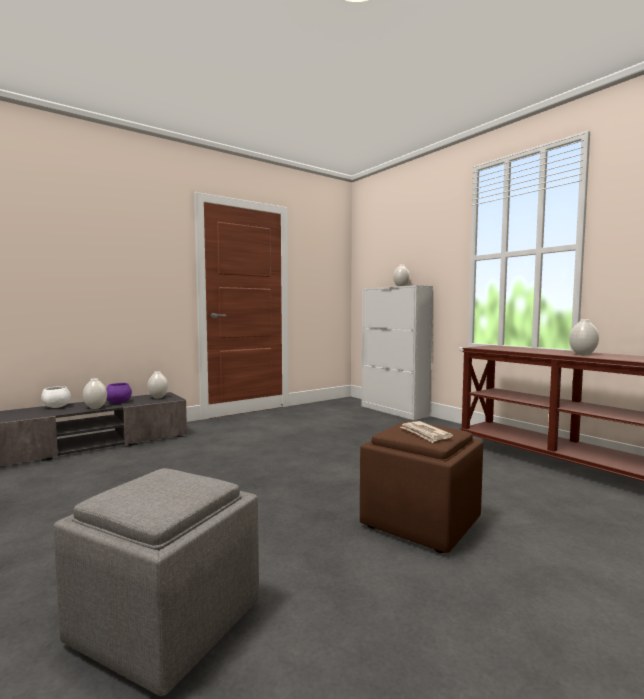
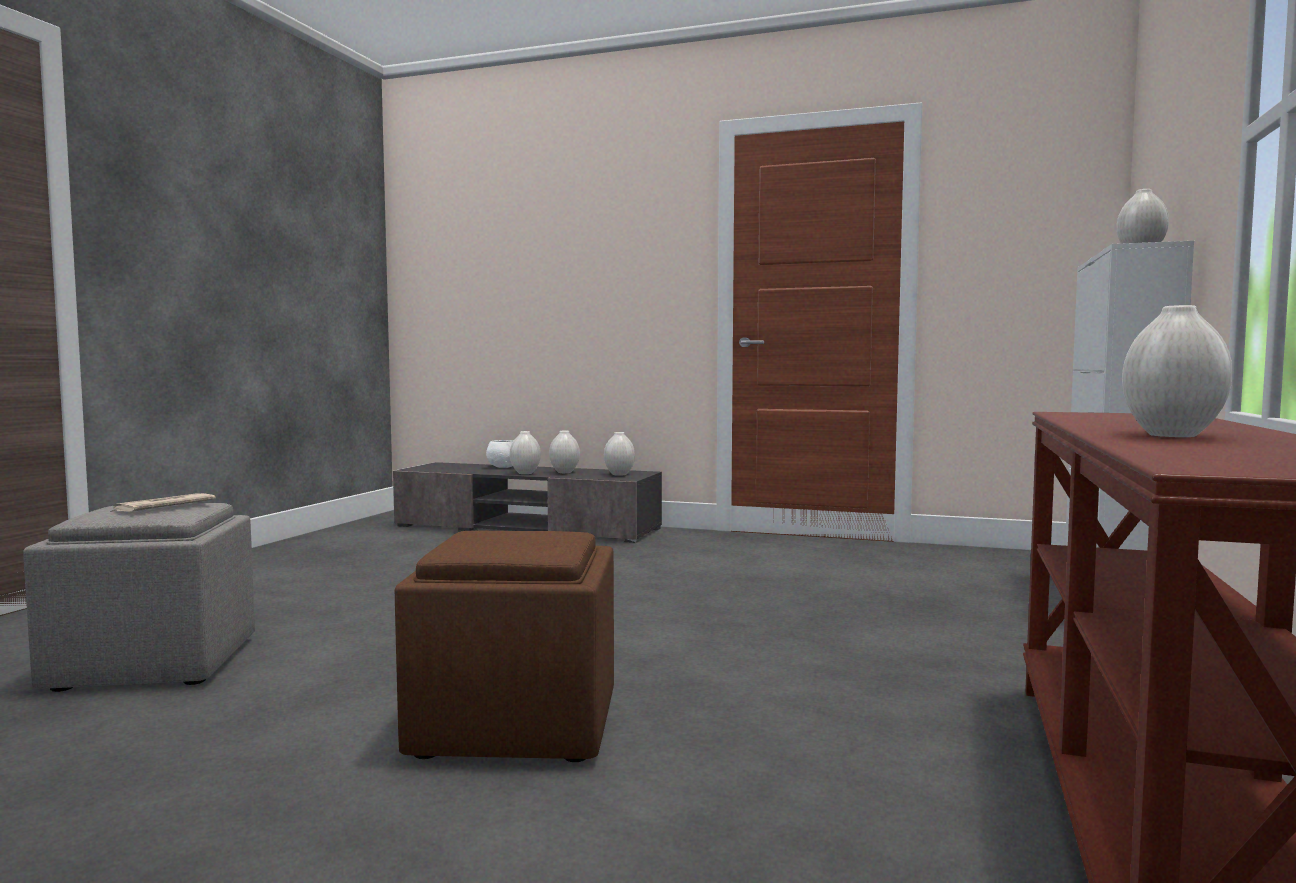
camera: 55 degrees right, 0 degrees up
(119, 402) = (564, 472): purple bowl -> white vase
(425, 434) = (494, 543): newspaper -> newspaper (162, 507)

